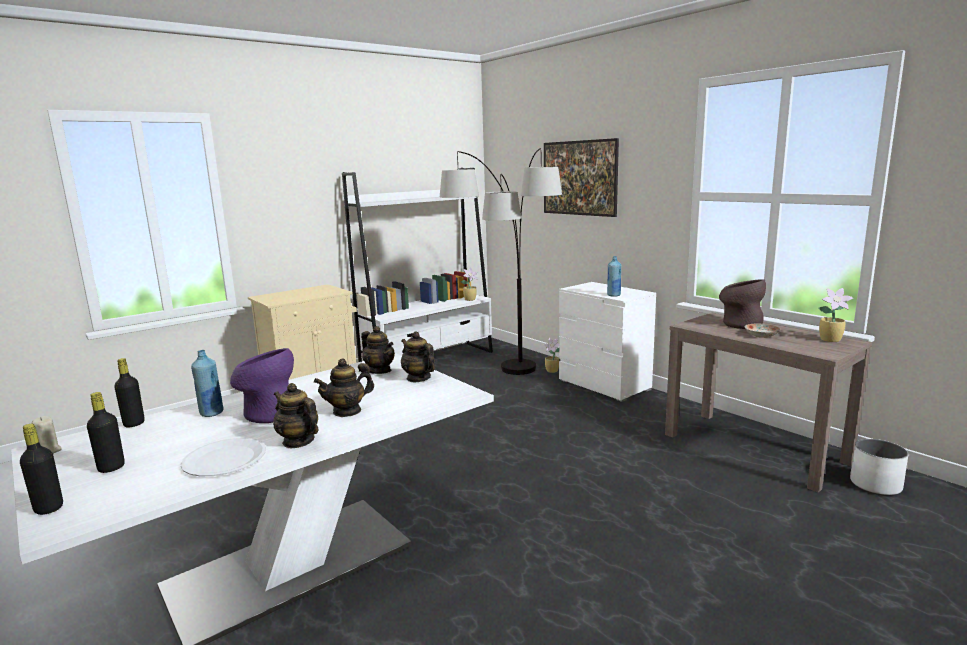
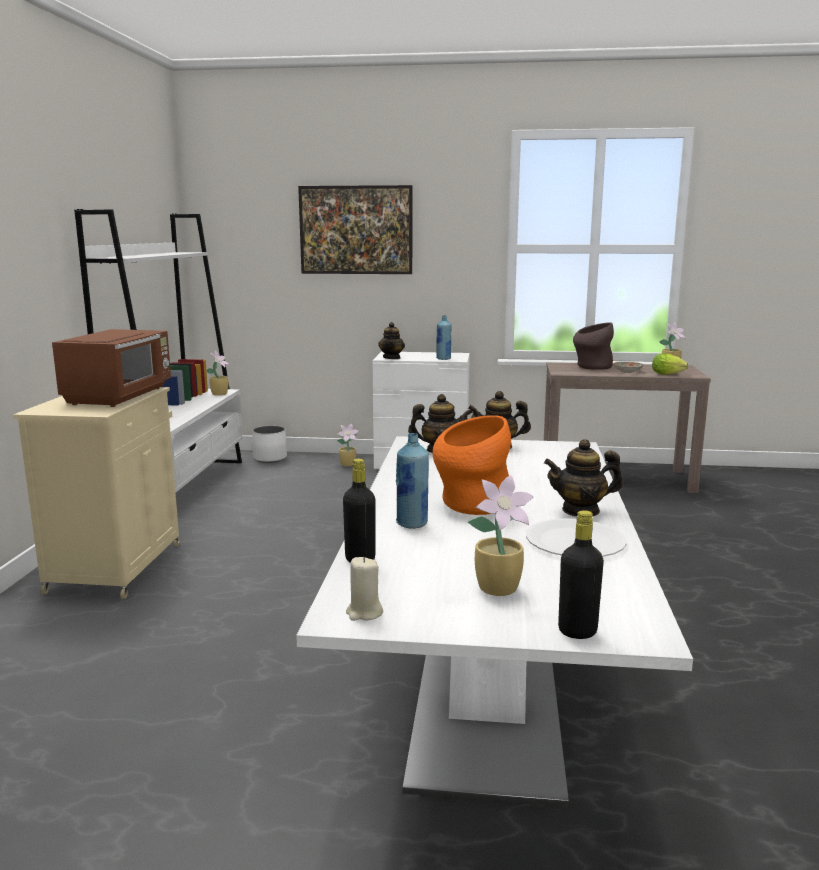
camera: 45 degrees left, 0 degrees up
(111, 468) = (500, 588): black bottle -> potted plant
(268, 413) = (470, 505): purple vase -> orange vase
(314, 294) = (120, 396): none -> brown microwave
(347, 411) = (534, 482): teapot -> teapot (392, 358)
(509, 384) = (331, 486): floor lamp -> none
(797, 348) = (669, 374): none -> lettuce
(876, 485) = (713, 479): white planter -> white planter (270, 458)

